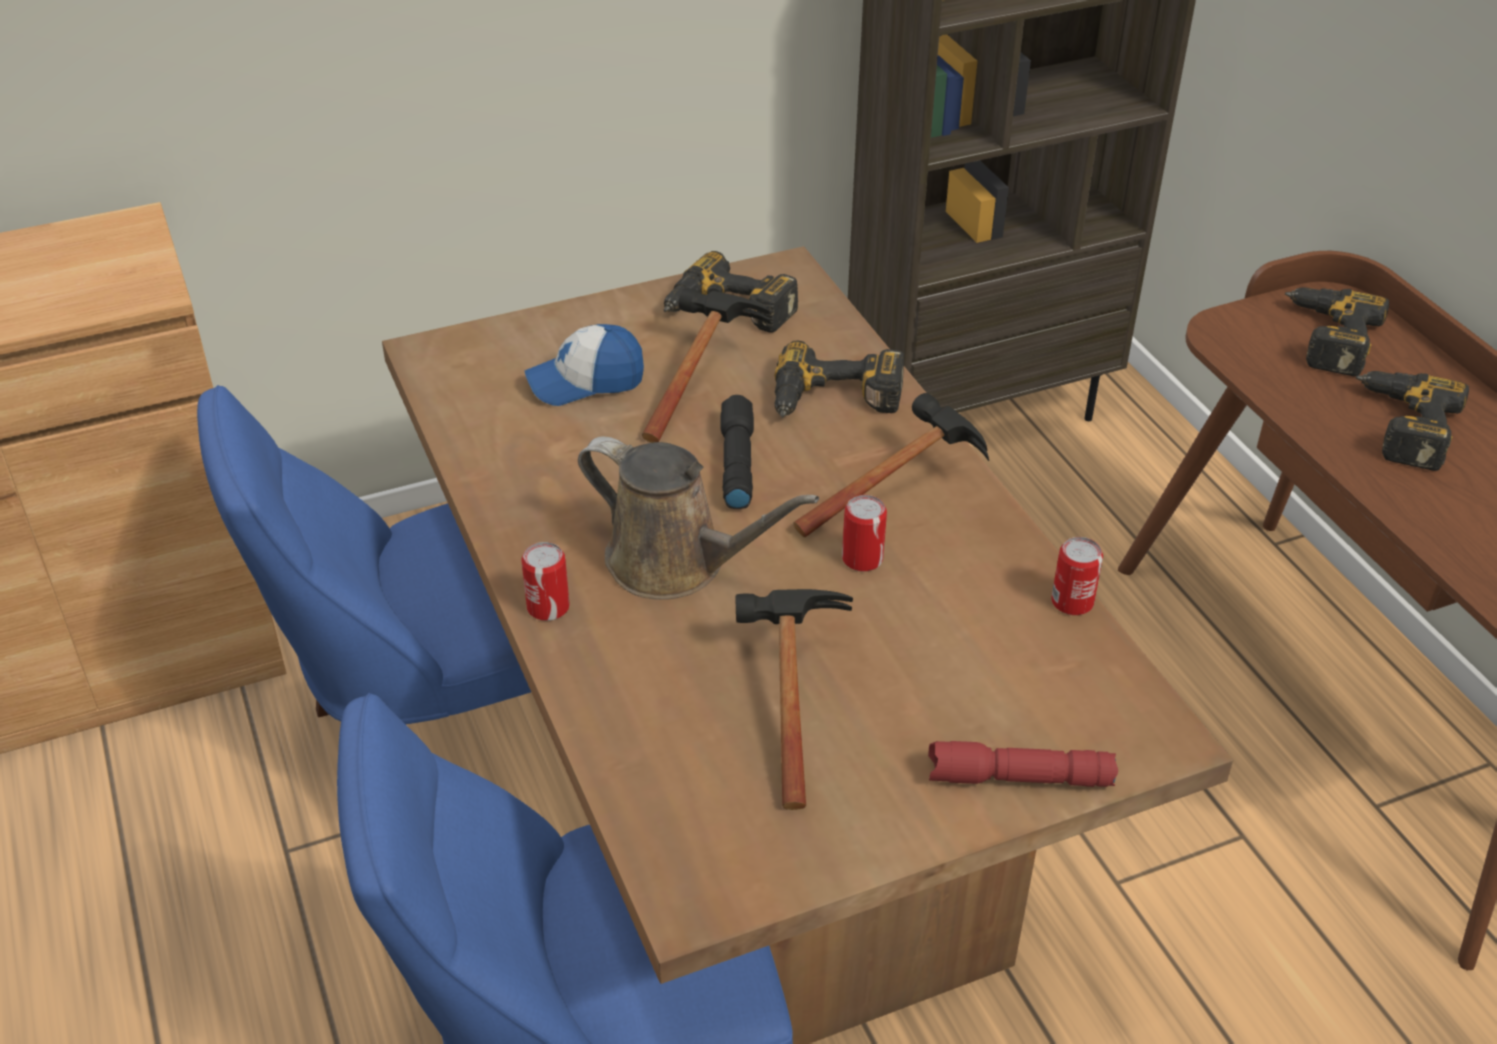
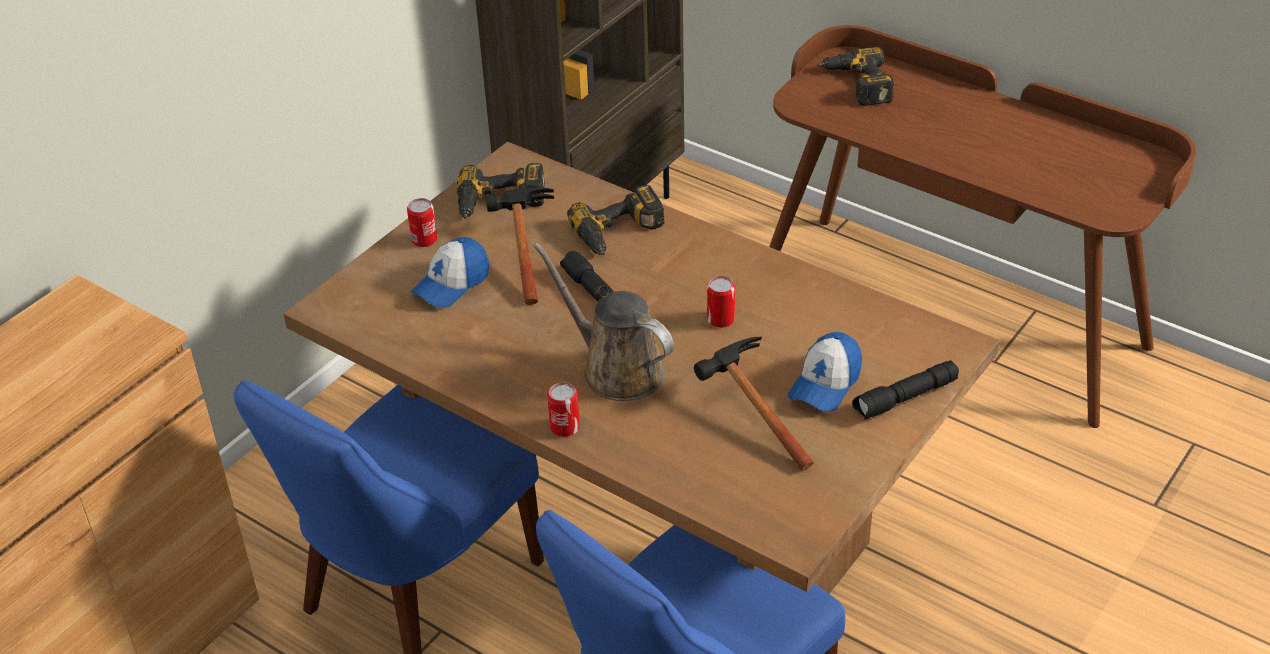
camera: 30 degrees left, 0 degrees up
(676, 563) = (616, 369): brown watering can -> brown watering can turned 135 degrees counterclockwise
(901, 488) = (705, 269): hammer -> none
(924, 705) = (825, 384): none -> cap
(1018, 779) = (905, 399): red flashlight -> black flashlight
(1072, 602) = (854, 293): can -> can (424, 239)
(1400, 426) = (935, 122): power drill -> none

